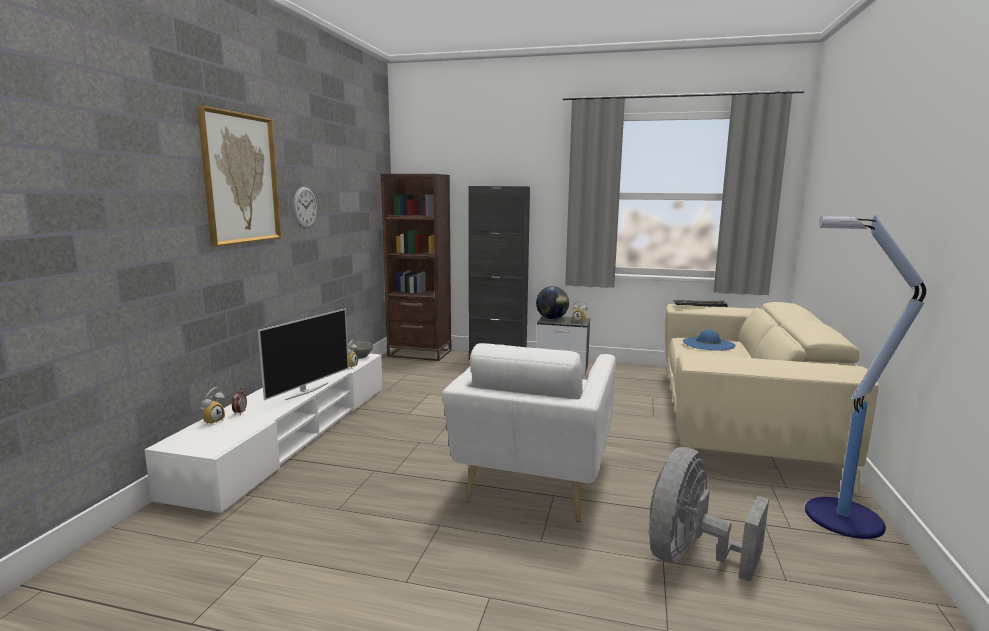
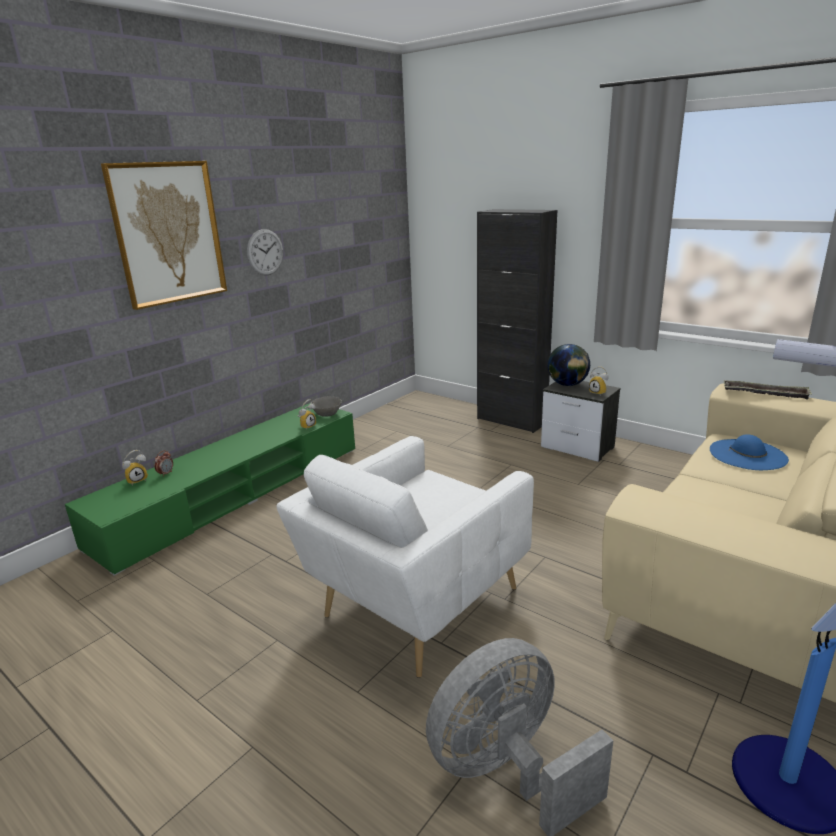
camera: 25 degrees right, 10 degrees up
(293, 435) = (236, 494): white tv stand -> green tv stand
(306, 391) = (241, 455): television -> none
(419, 353) = (430, 404): brown bookcase -> none

